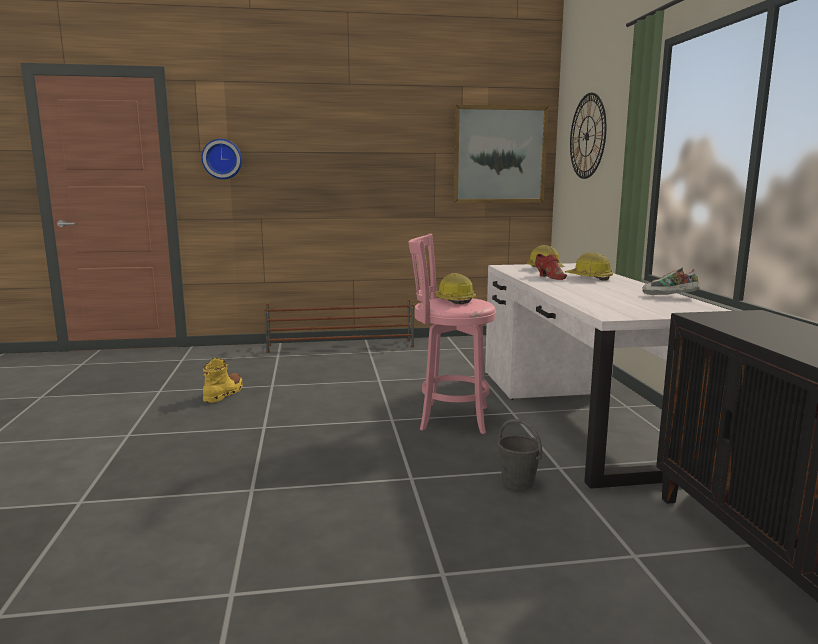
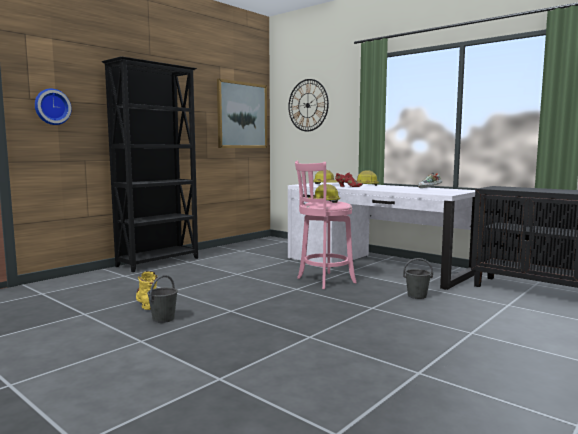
camera: 40 degrees left, 5 degrees down
(194, 416) = (163, 319): none -> grey bucket
(341, 346) = (159, 262): brown shoe rack -> black bookcase

